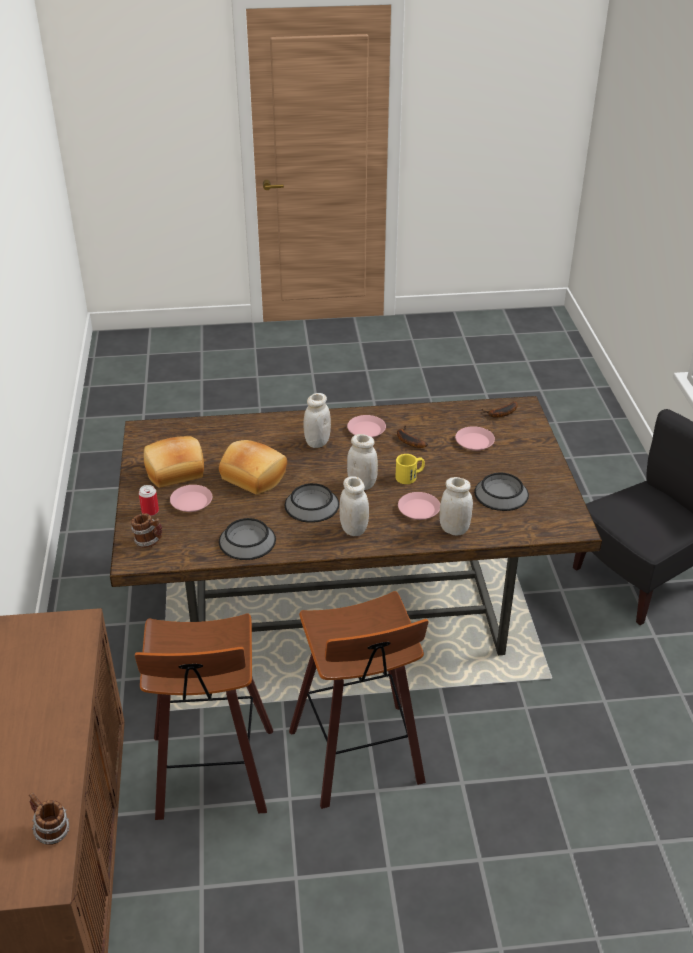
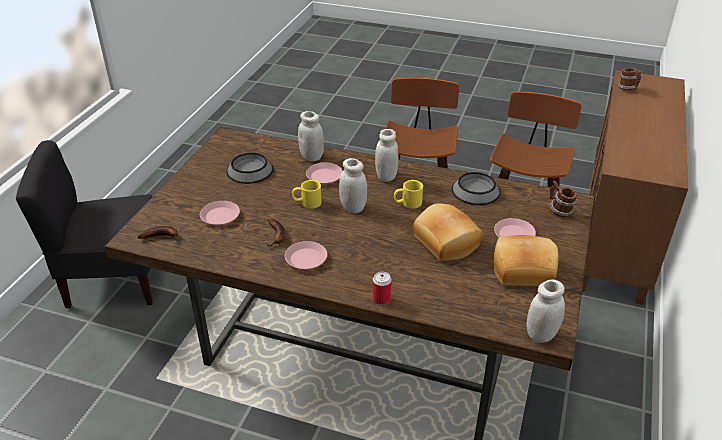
camera: 155 degrees left, 0 degrees up
(150, 511) = (555, 236): can -> can (381, 299)
(312, 504) = (407, 203): bowl -> yellow mug
(317, 442) = (364, 260): white jar -> white jar (541, 335)

